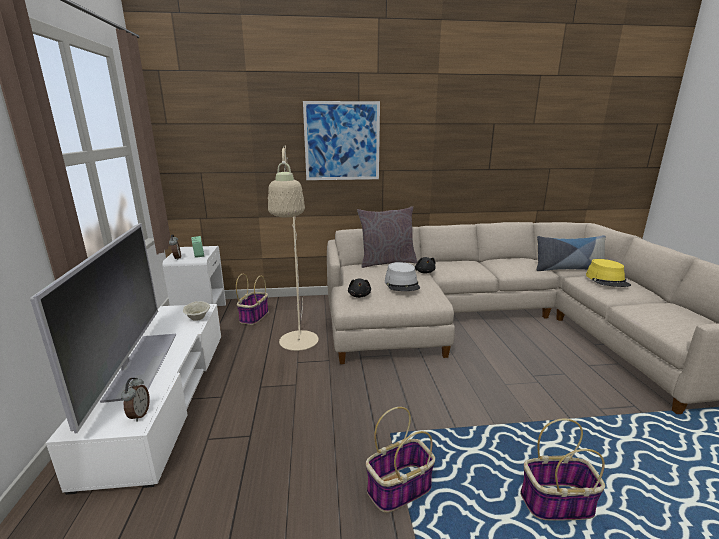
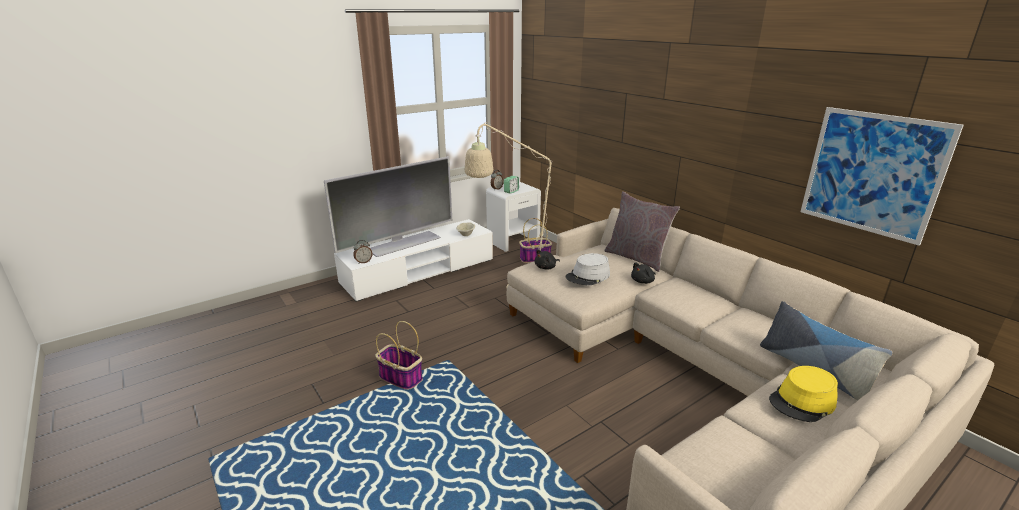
camera: 60 degrees right, 5 degrees up
(342, 141) = (645, 116): picture -> picture (872, 173)
(556, 504) = (429, 451): basket -> none

